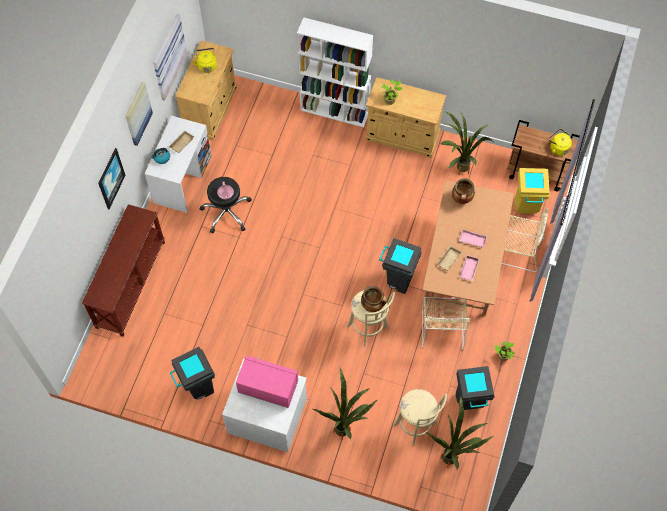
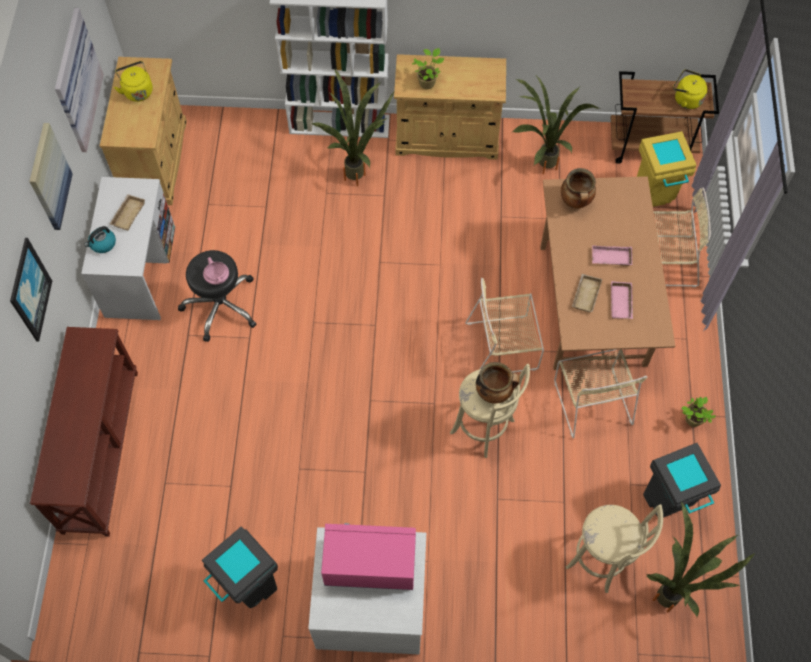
camera: 15 degrees left, 0 degrees up
(346, 429) = (498, 593): potted plant -> potted plant (359, 173)
(397, 280) = (504, 345): grey trash can -> beige chair

